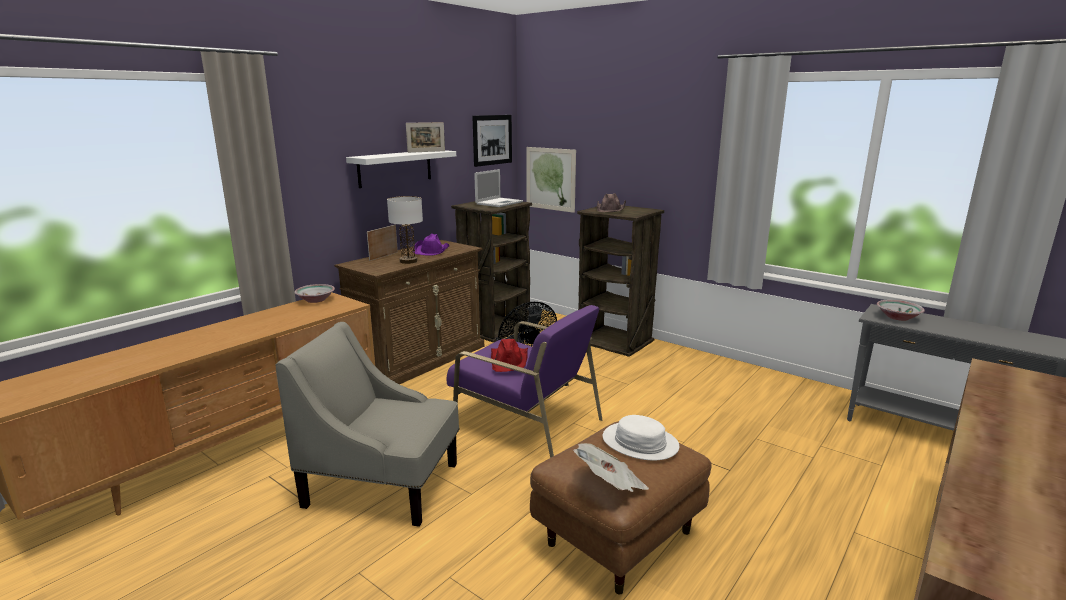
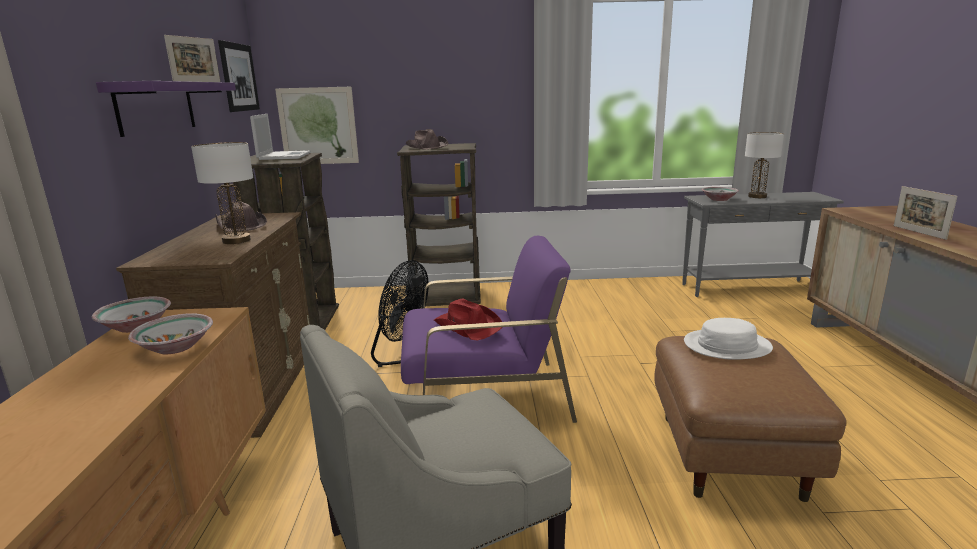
camera: 40 degrees left, 0 degrees up
(310, 316) = (177, 347): none -> bowl
(383, 256) = (180, 243): picture frame -> picture frame (918, 232)
(395, 168) = (156, 107): white shelf -> purple shelf
(431, 251) = (240, 226): purple hat -> brown hat
(610, 485) = (786, 388): newspaper -> none
(960, 326) = (757, 196): none -> table lamp

